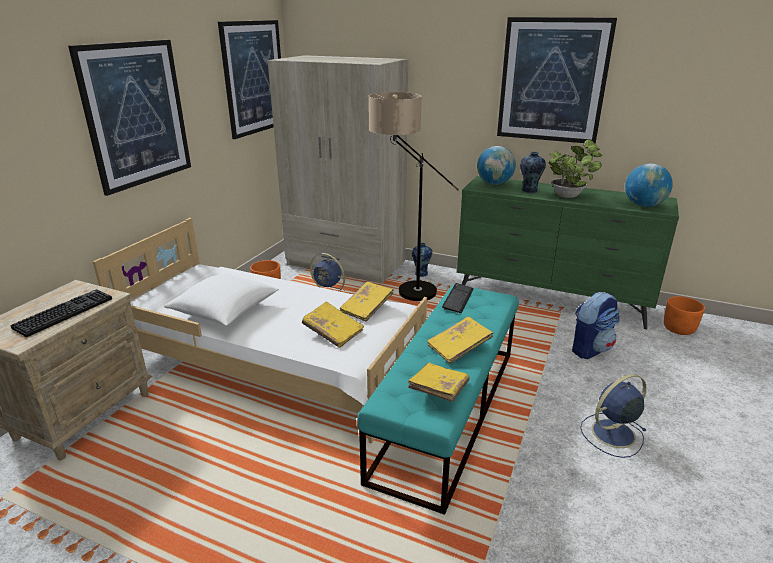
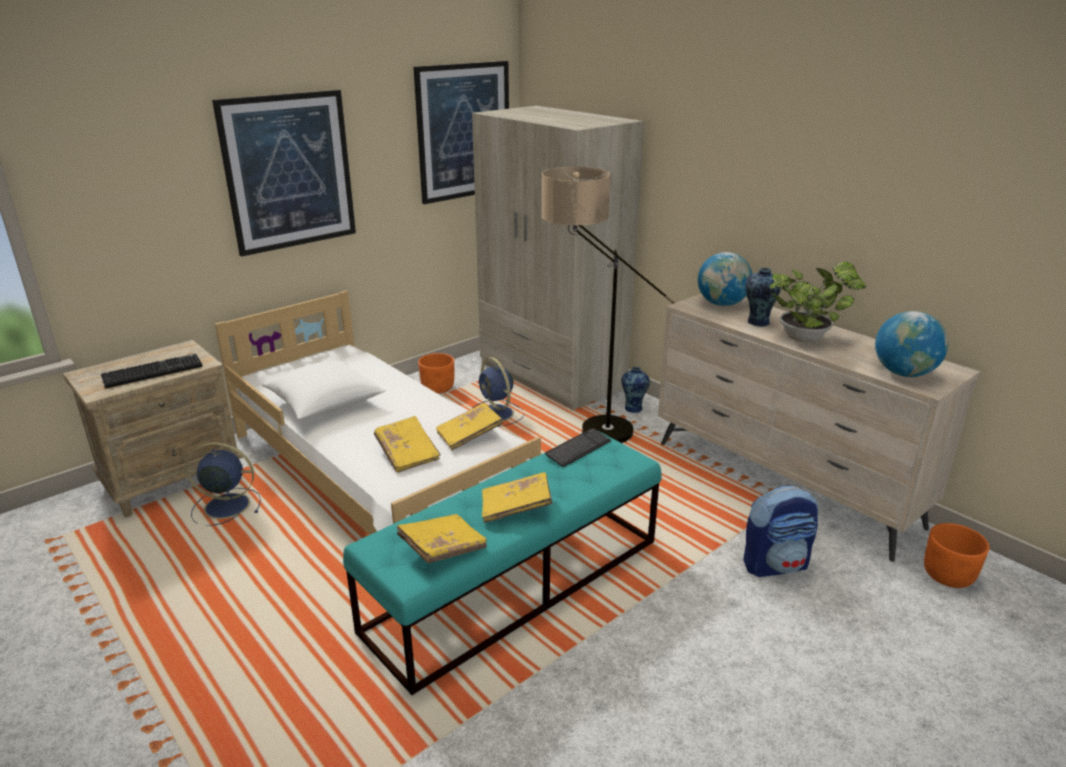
camera: 25 degrees right, 0 degrees up
(551, 299) = (783, 484): green dresser -> beige dresser
(552, 81) = (816, 169): picture -> none
(611, 434) = (697, 680): blue fan -> blue fan (225, 506)

